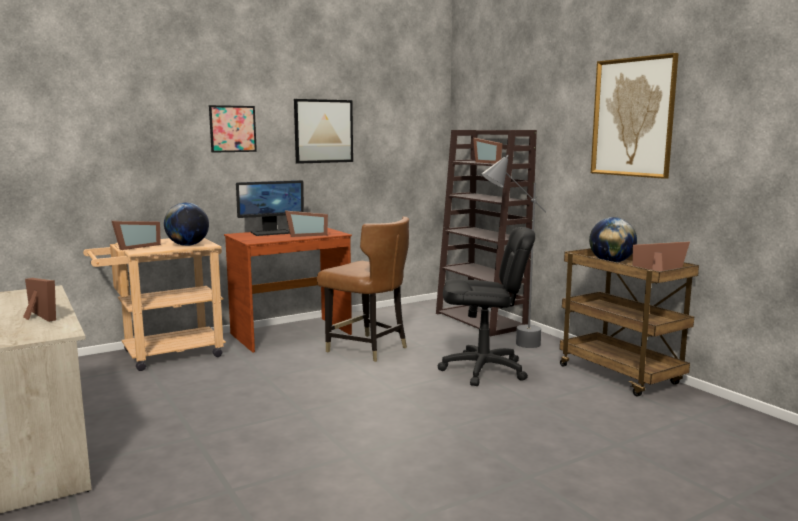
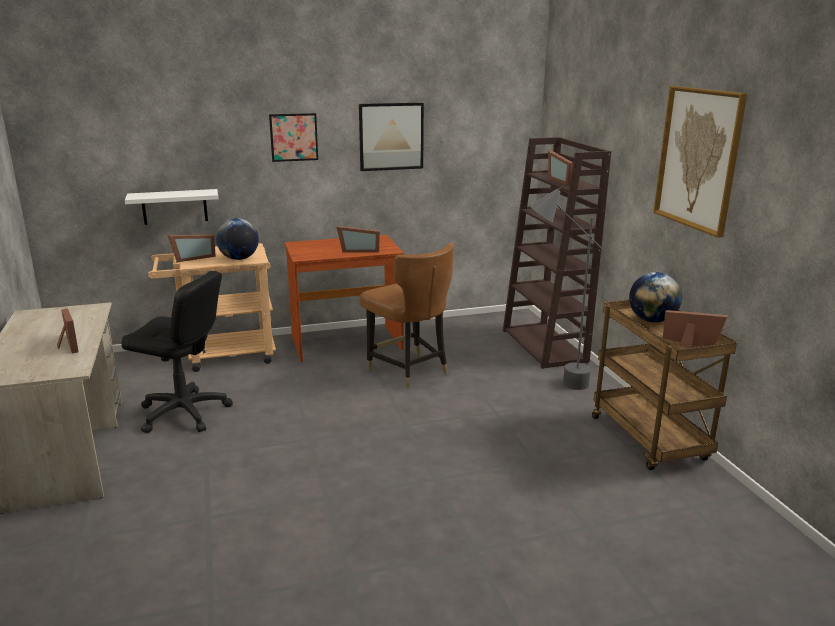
camera: 15 degrees right, 10 degrees up
(109, 198) = (174, 207): none -> white shelf
(272, 232) = (330, 243): monitor -> none
(483, 370) = (508, 413): black office chair -> black office chair (184, 413)

